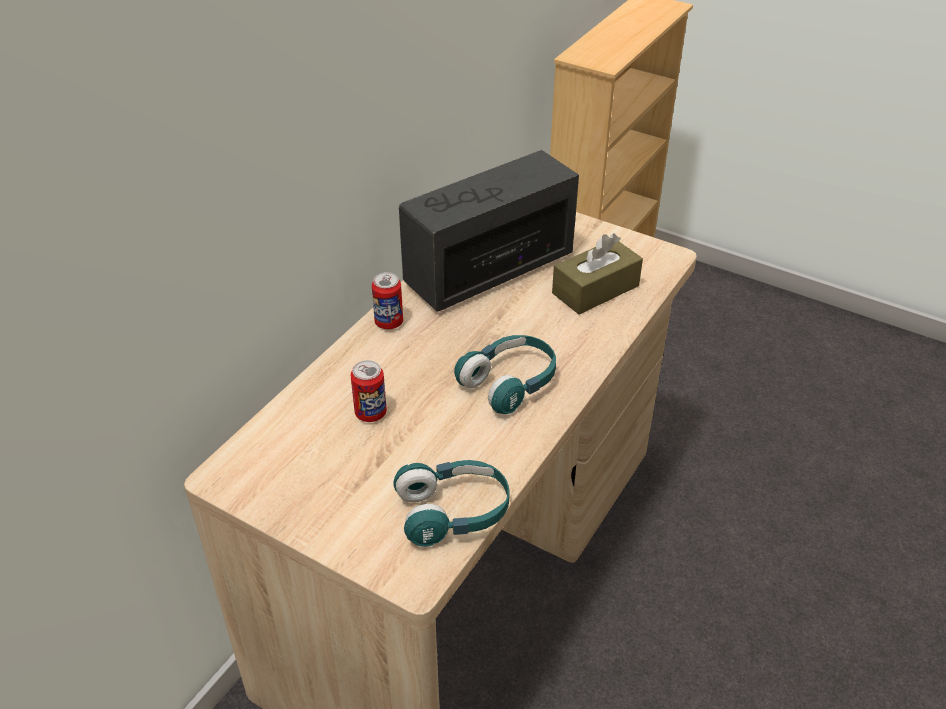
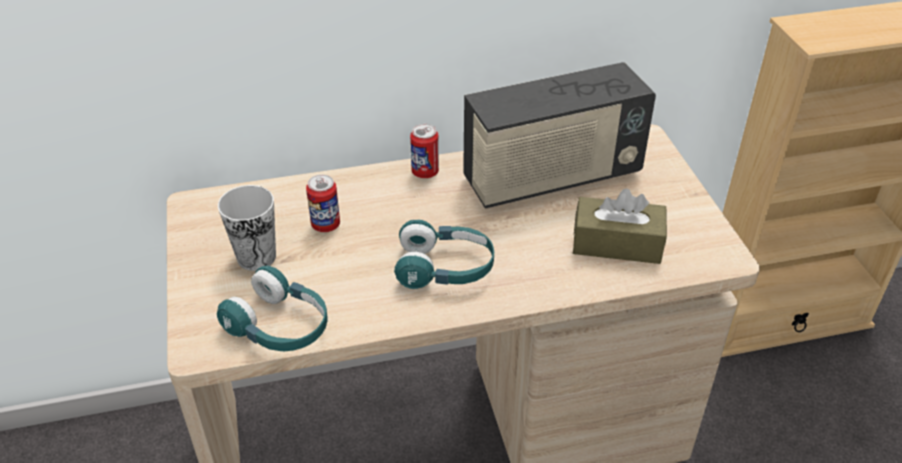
camera: 45 degrees right, 0 degrees up
(351, 477) = (256, 257): none -> cup
(489, 270) = (552, 178): radio -> radio turned 150 degrees clockwise

